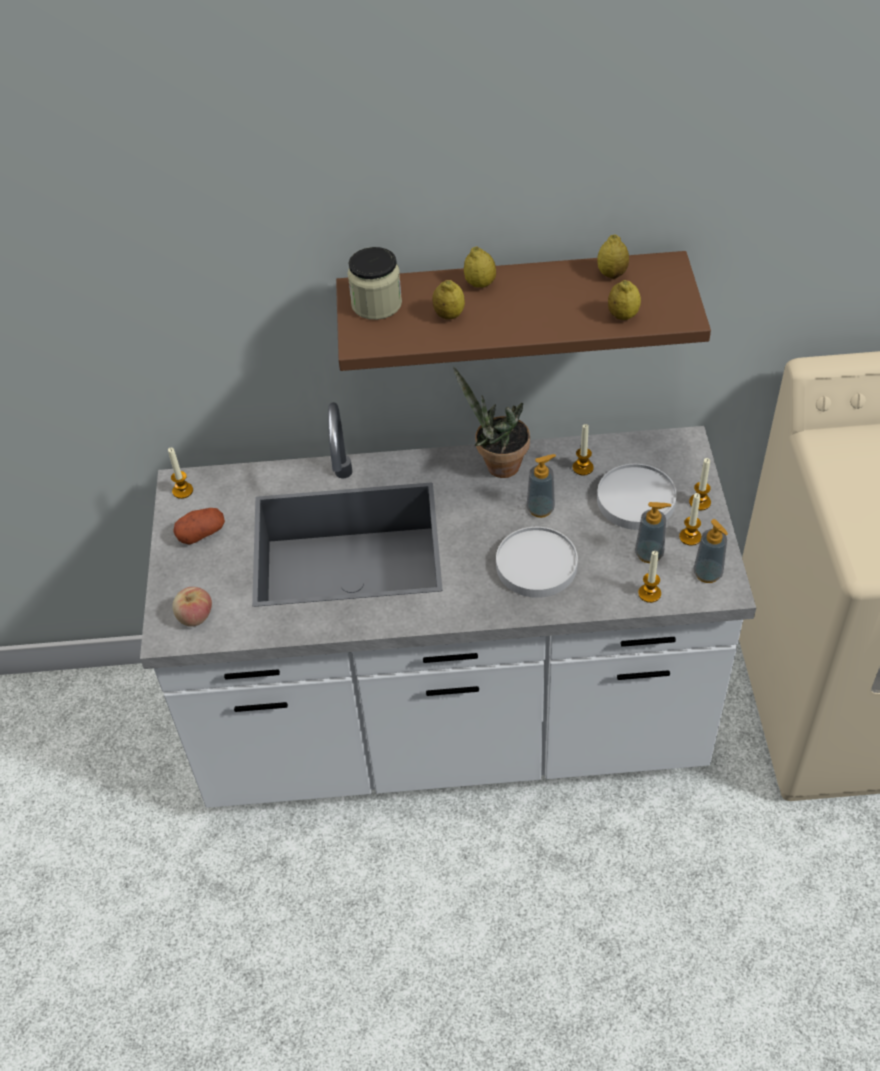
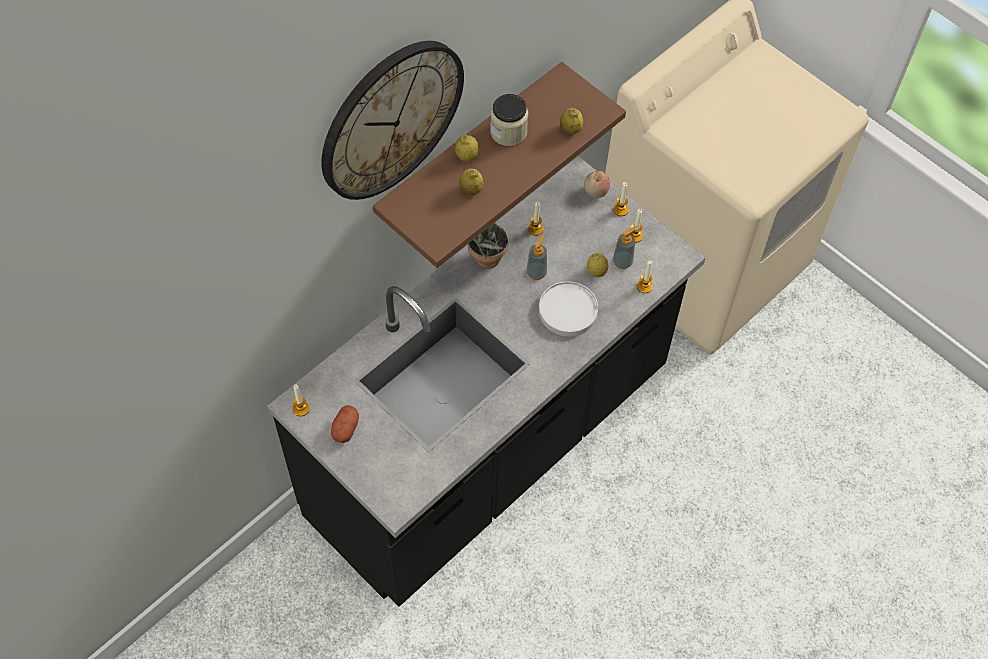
camera: 45 degrees left, 10 degrees up
(195, 617) = (401, 483): apple -> apple (596, 191)
(366, 154) = (391, 119): none -> wall clock
(376, 304) = (419, 209): jar -> jar (508, 132)
(453, 729) = (490, 446): white counter -> black counter
(612, 274) = (536, 103): lemon -> lemon (596, 272)
(635, 500) = (584, 231): white plate -> none
(707, 574) = (663, 253): soap dispenser -> none

